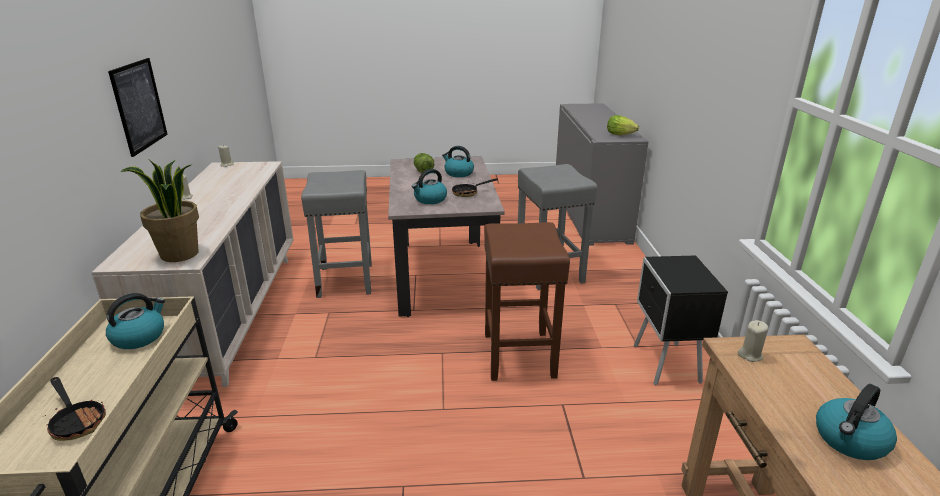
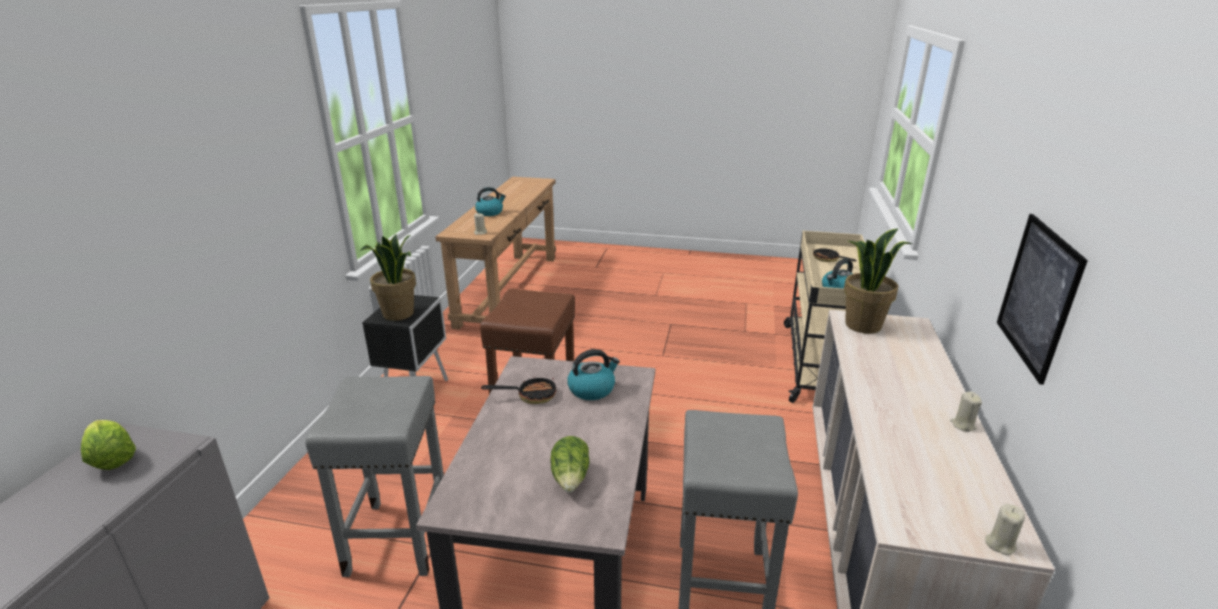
camera: 165 degrees left, 0 degrees up
(458, 173) = (512, 455): kettle -> none
(677, 267) = (399, 314): none -> potted plant

